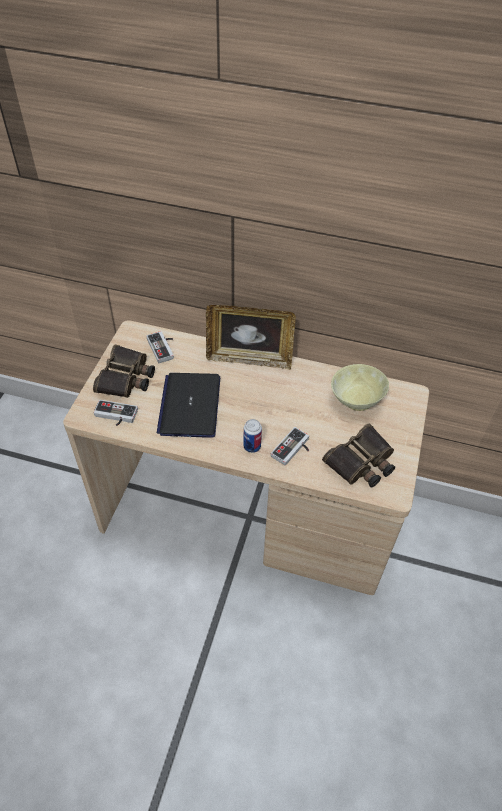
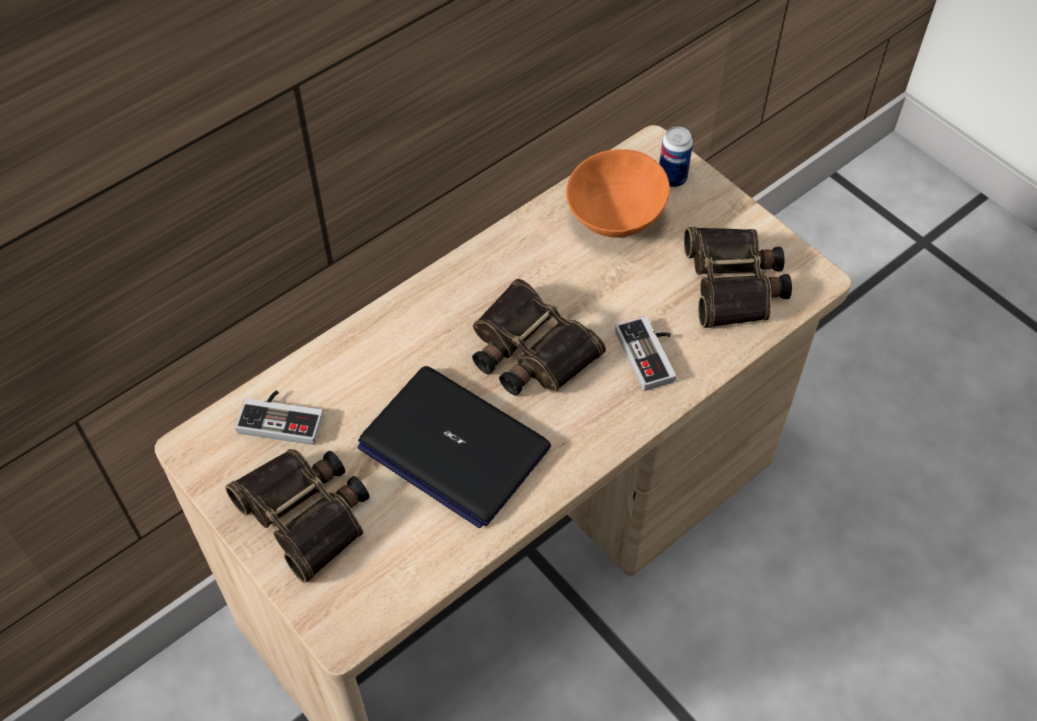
camera: 55 degrees left, 5 degrees up
(115, 416) = (387, 577): game controller -> none
(249, 358) = (416, 306): picture frame -> none
(252, 446) = (606, 405): can -> can (672, 178)
(258, 406) = (528, 351): none -> binoculars
(355, 400) = (613, 220): beige bowl -> orange bowl

